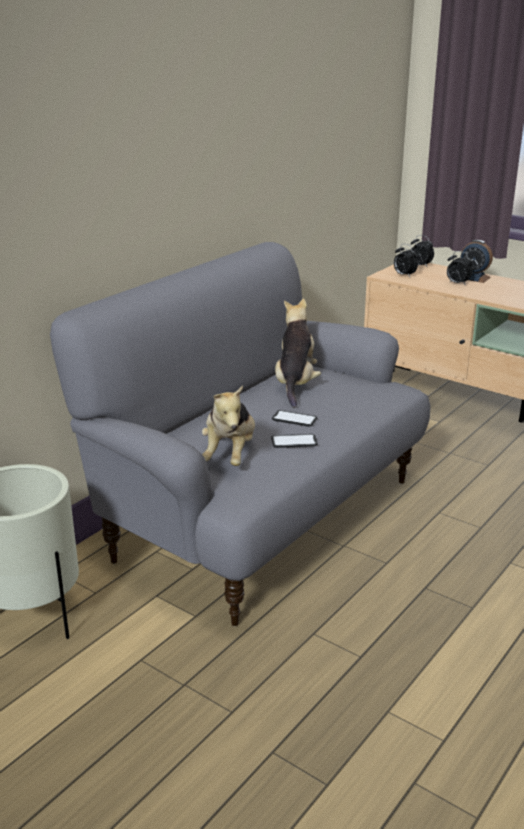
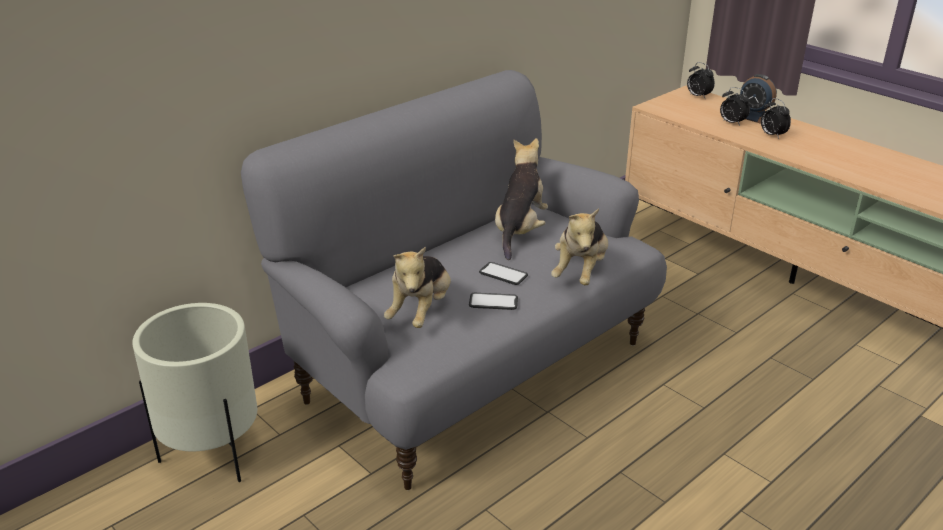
camera: 10 degrees right, 5 degrees up
(363, 411) = (580, 272): none -> plush toy
(404, 275) = (674, 108): alarm clock -> alarm clock (771, 135)

